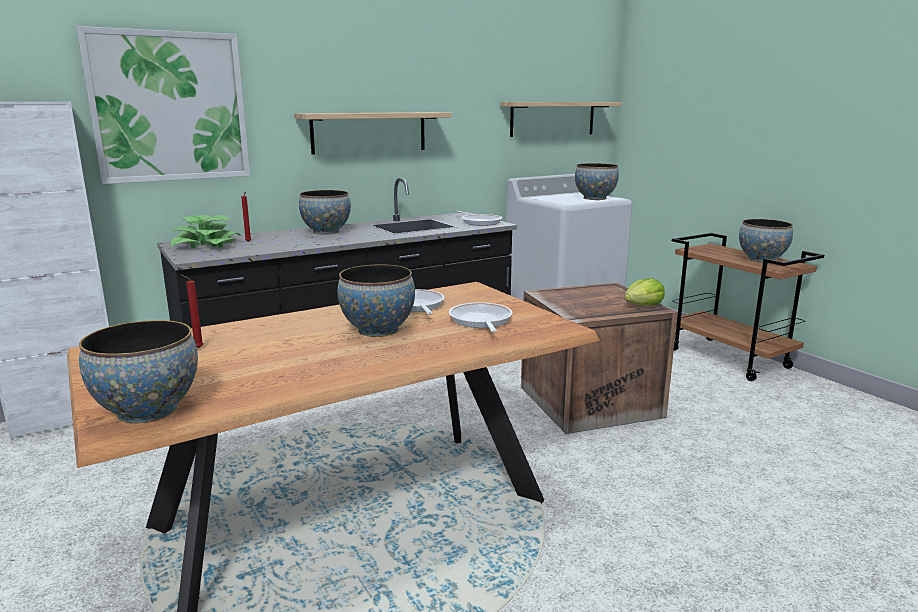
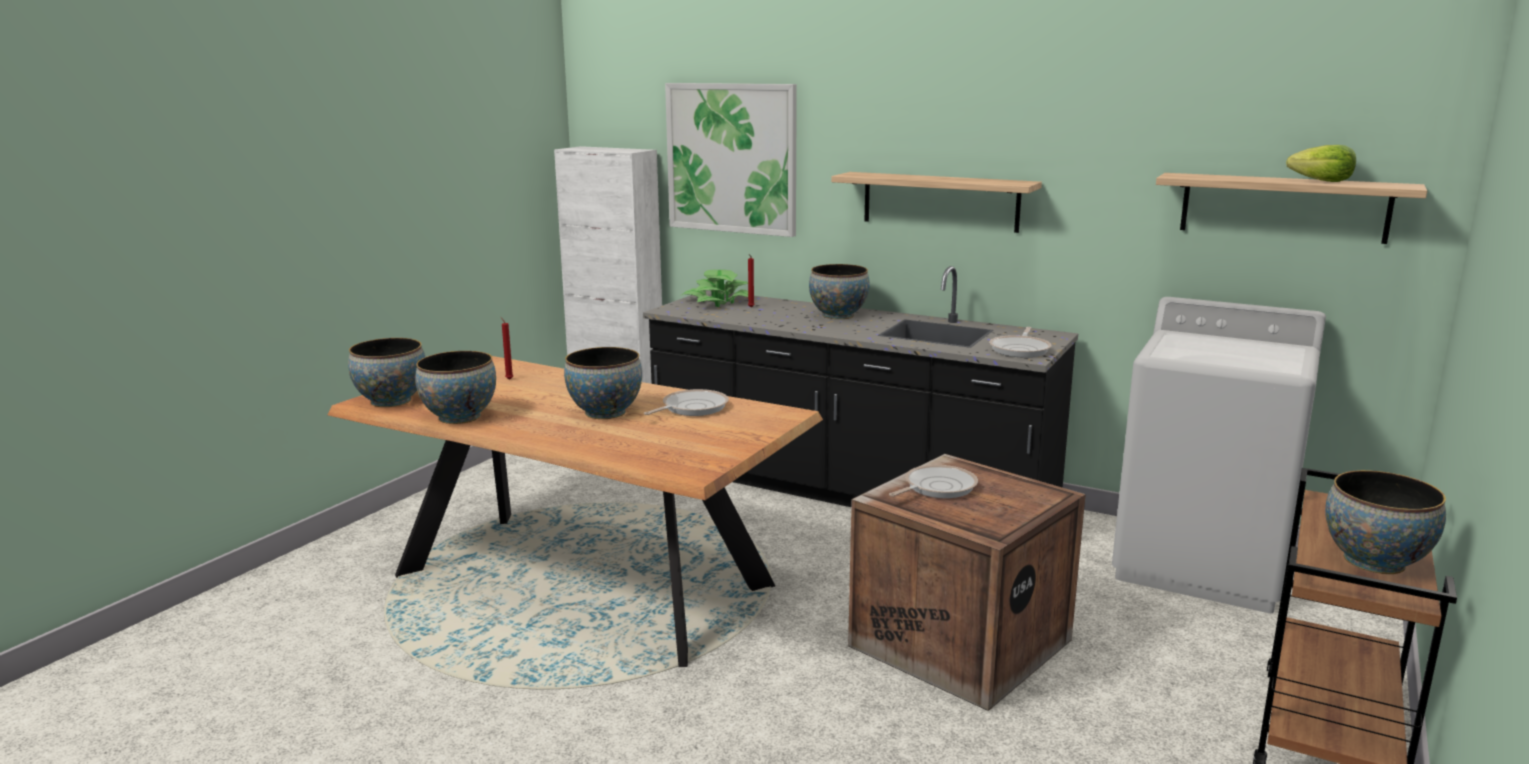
camera: 60 degrees right, 0 degrees up
(480, 321) = (675, 438): frying pan -> frying pan (936, 487)
(595, 198) = (1253, 360): bowl -> bowl (460, 417)
(643, 306) = (990, 525): lettuce -> lettuce (1322, 181)

